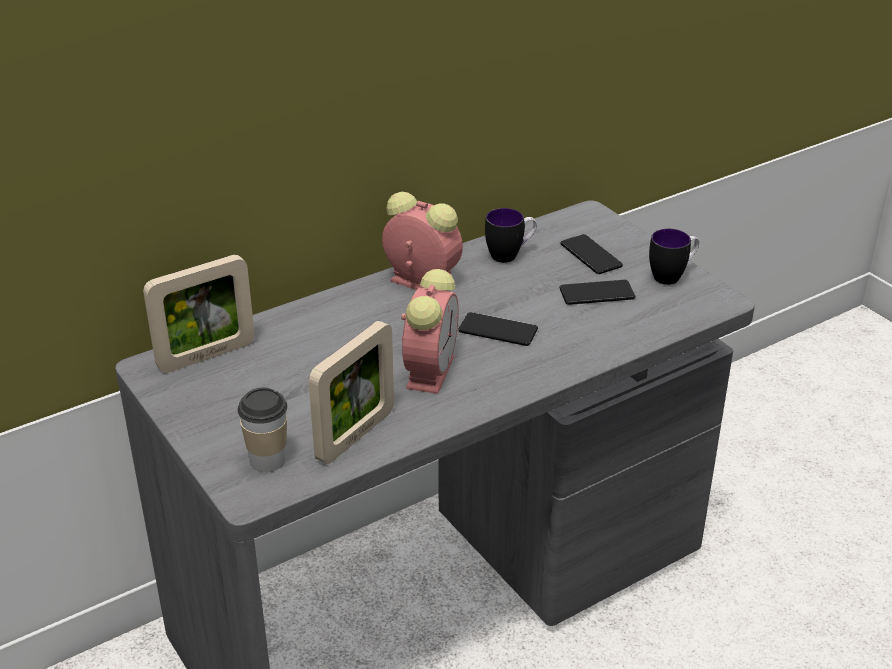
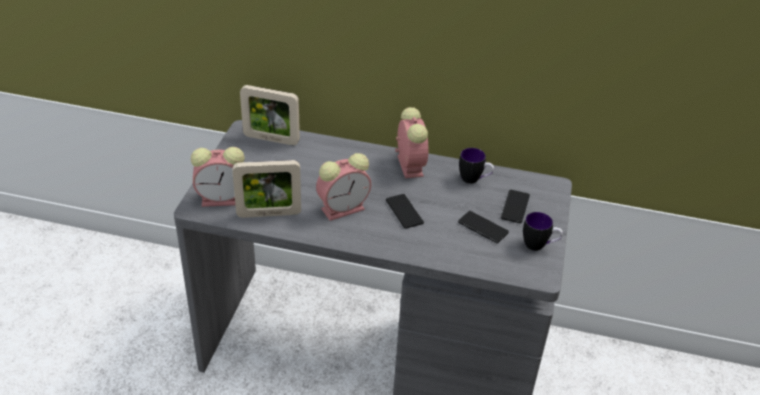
camera: 45 degrees right, 5 degrees up
(268, 459) = (223, 198): cup -> alarm clock

